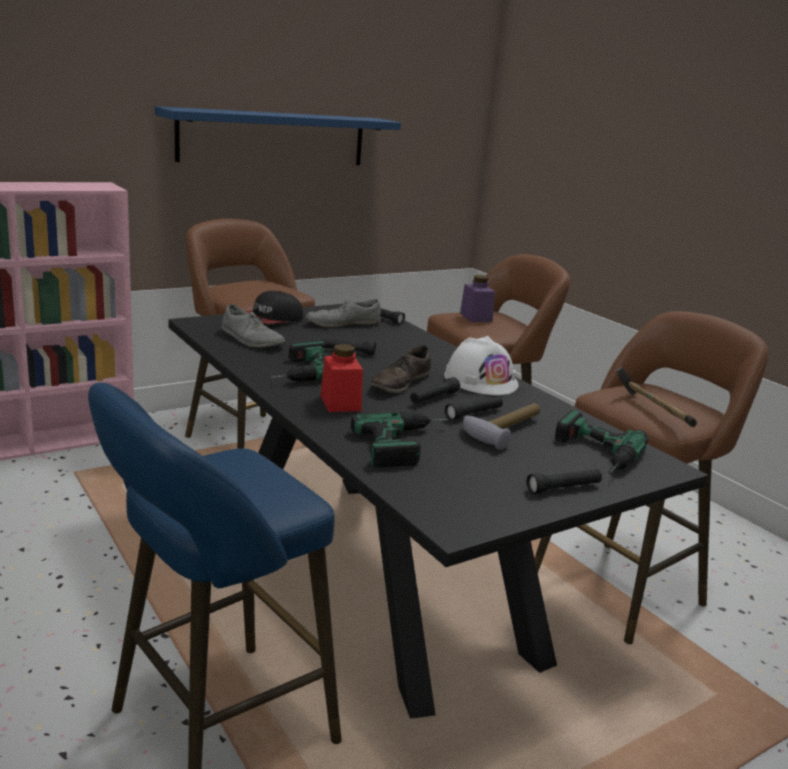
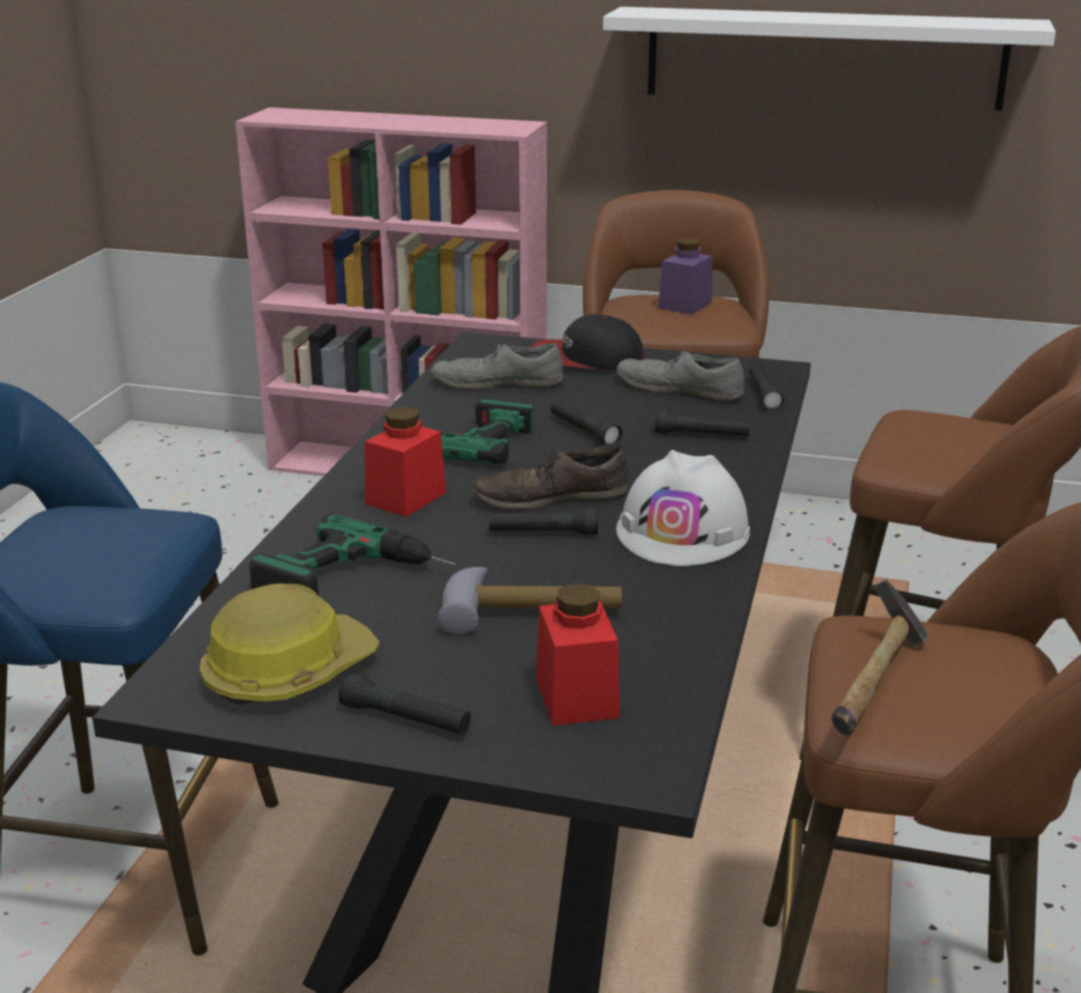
camera: 50 degrees right, 5 degrees up
(251, 339) = (497, 382): grey shoe -> grey shoe turned 90 degrees clockwise
(273, 138) = (823, 57): blue shelf -> white shelf
(474, 414) = (544, 574): black flashlight -> black flashlight (702, 435)
(476, 317) = (947, 431): purple jar -> purple jar (685, 305)
(478, 493) = (288, 672): none -> hard hat
(592, 453) = (576, 697): power drill -> red jar

